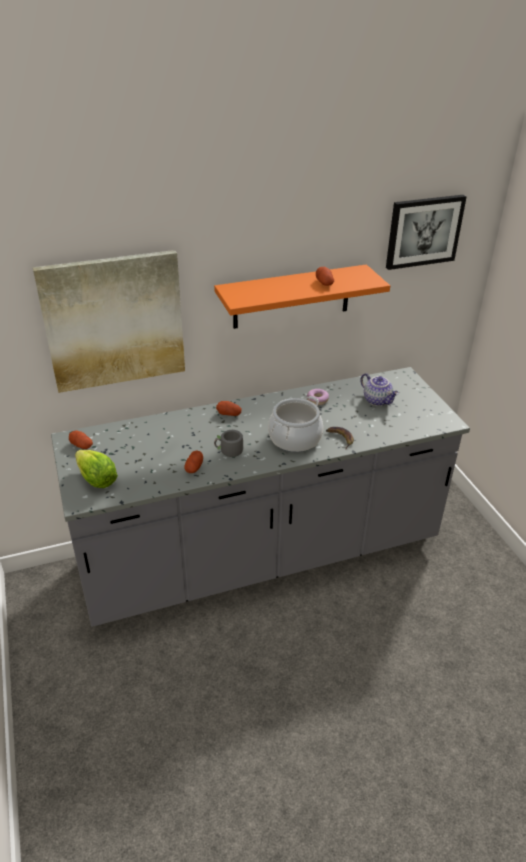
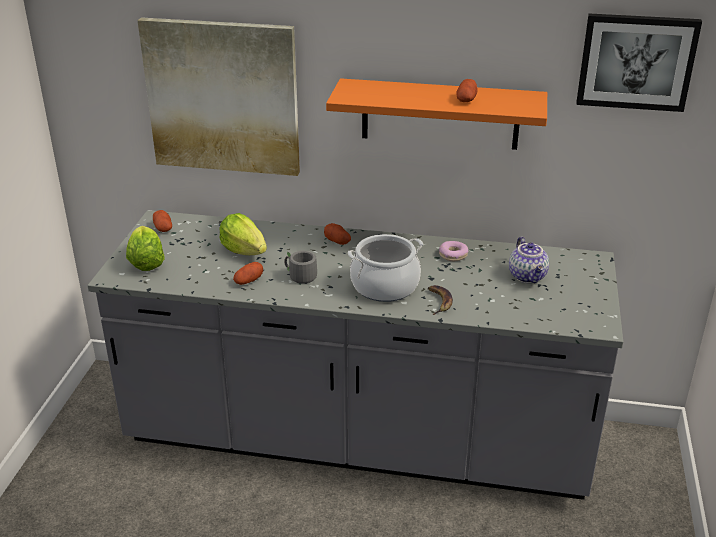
camera: 30 degrees right, 5 degrees down
(167, 444) = (244, 251): none -> lettuce

